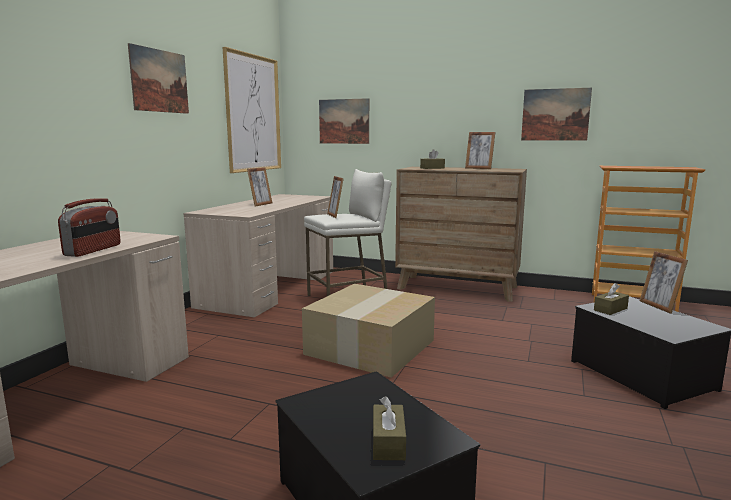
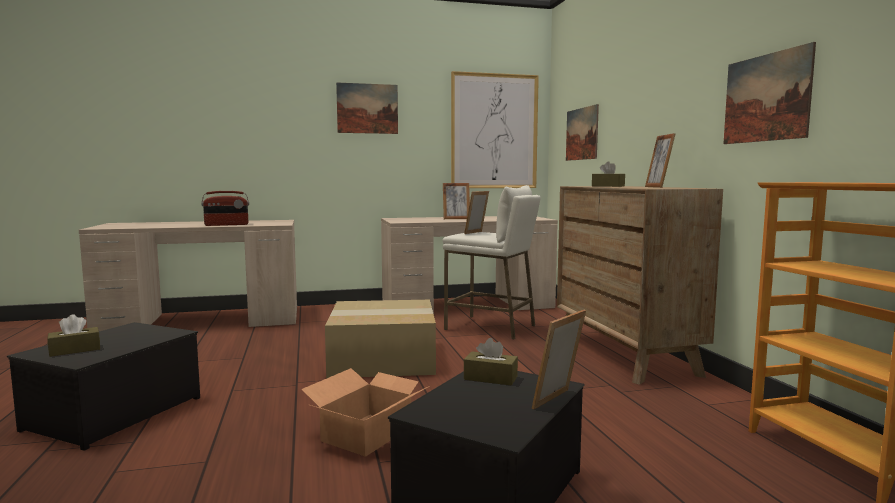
camera: 55 degrees right, 5 degrees down
(533, 388) = (368, 434): none -> cardboard box

